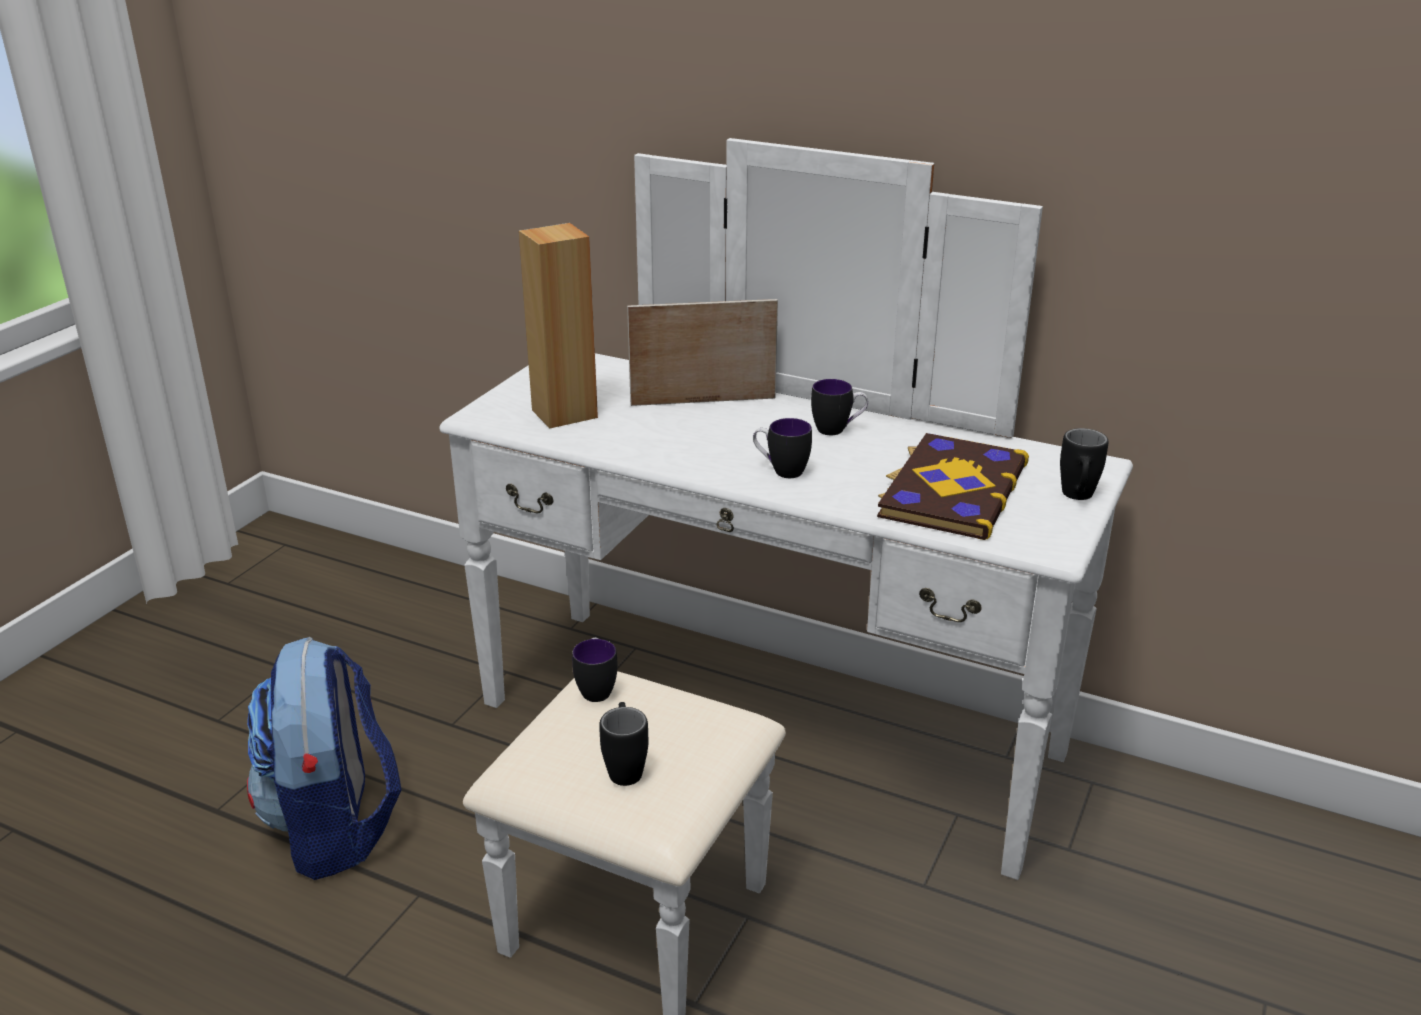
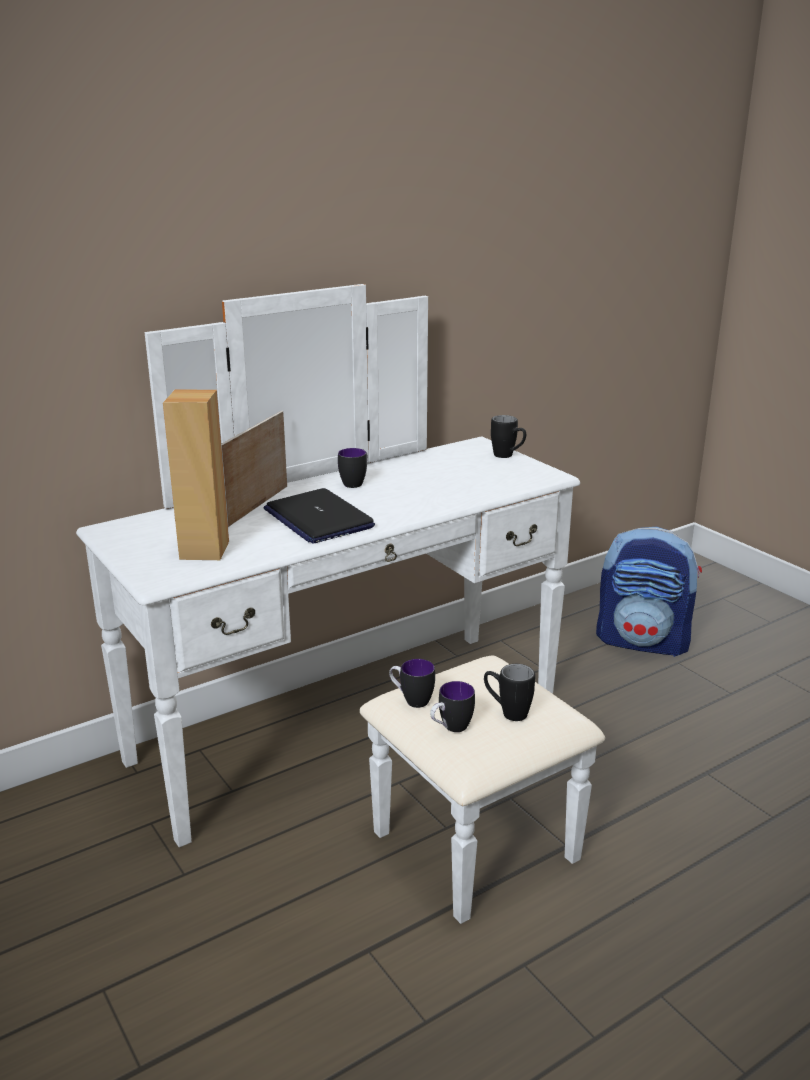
camera: 60 degrees left, 5 degrees down
(335, 827) = (244, 983): backpack -> backpack (643, 641)
(707, 441) = (318, 518): none -> laptop
(781, 471) = (386, 509): mug -> mug (450, 728)
(951, 490) = (465, 478): book -> none

